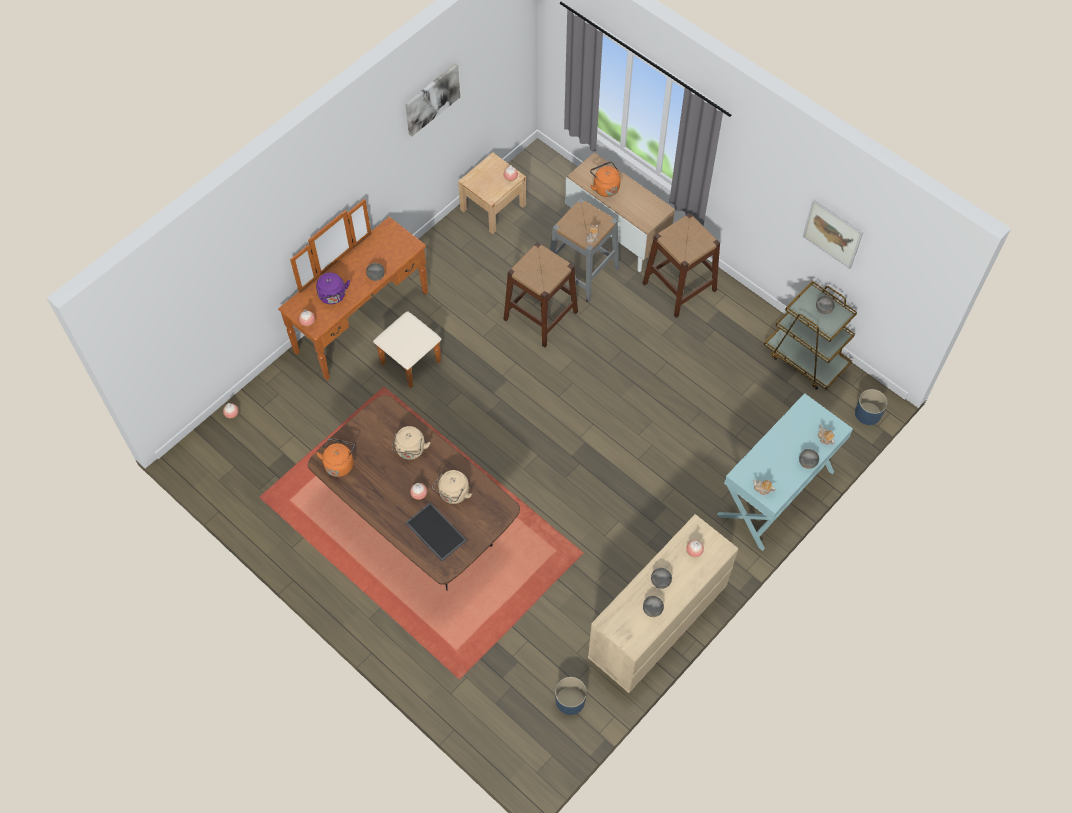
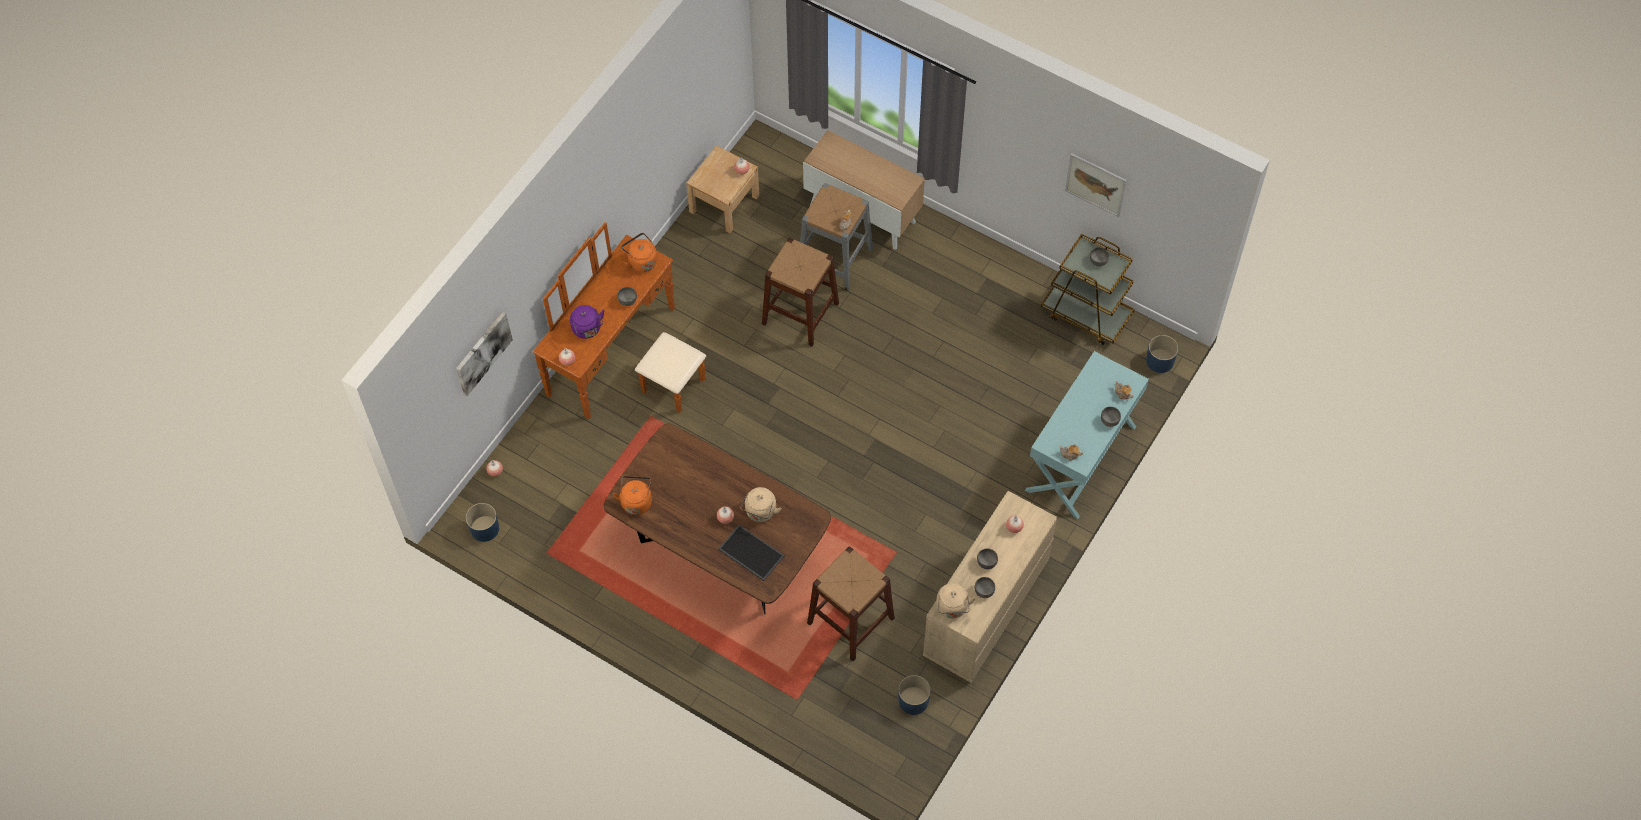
camera: 10 degrees left, 0 degrees up
(209, 464) = (484, 528): none -> blue planter
(410, 450) = (706, 476): beige kettle -> beige kettle (952, 608)
(432, 99) = (659, 106): picture -> picture (483, 352)
(605, 187) = (846, 167): orange kettle -> orange kettle (641, 261)
(679, 287) = (940, 259): brown stool -> brown stool (850, 620)

